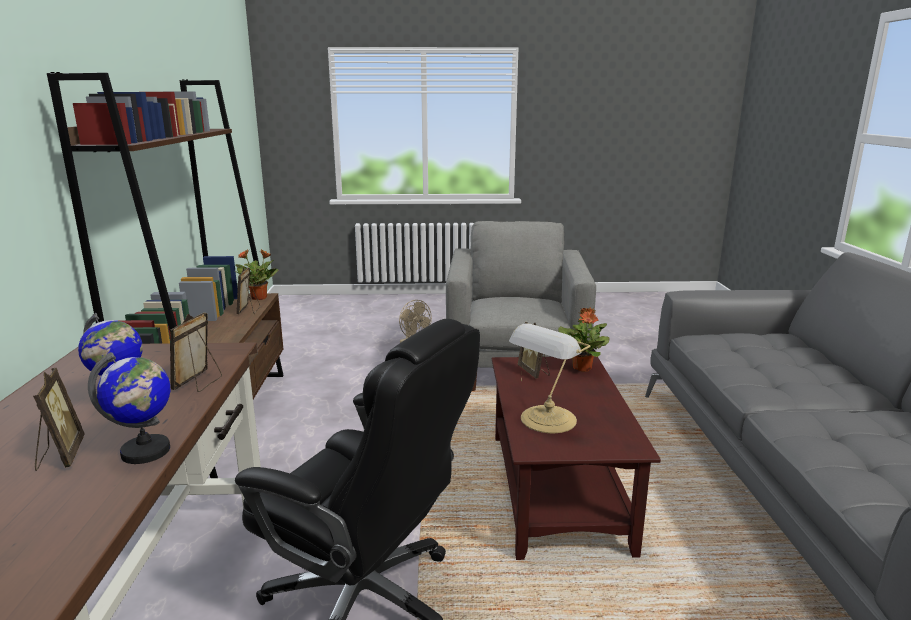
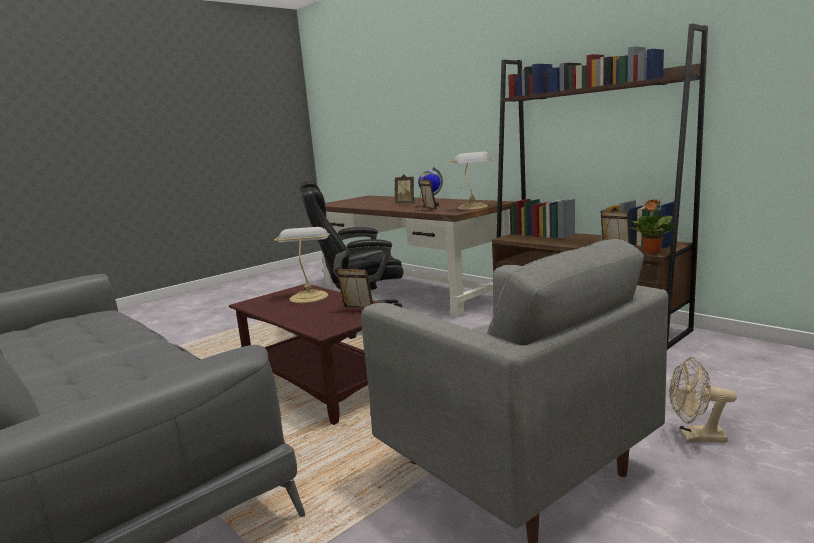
camera: 140 degrees right, 5 degrees down
(146, 452) = (387, 208): globe -> none
(165, 353) = (473, 207): none -> table lamp
(582, 367) = (322, 326): potted plant -> none

